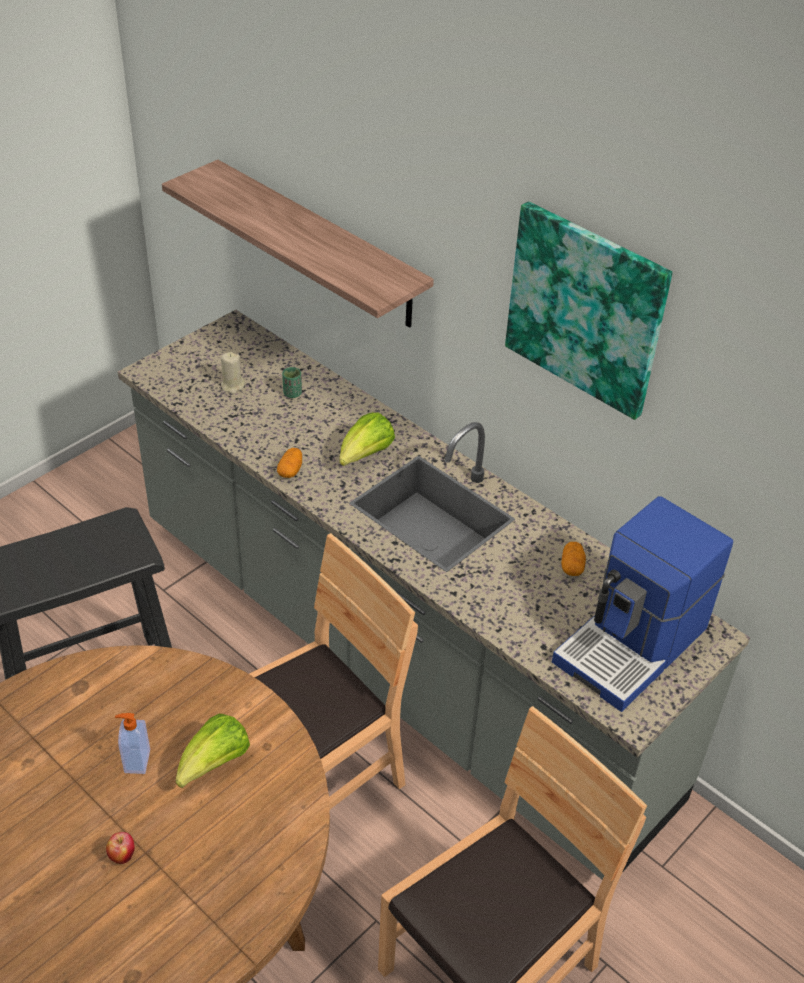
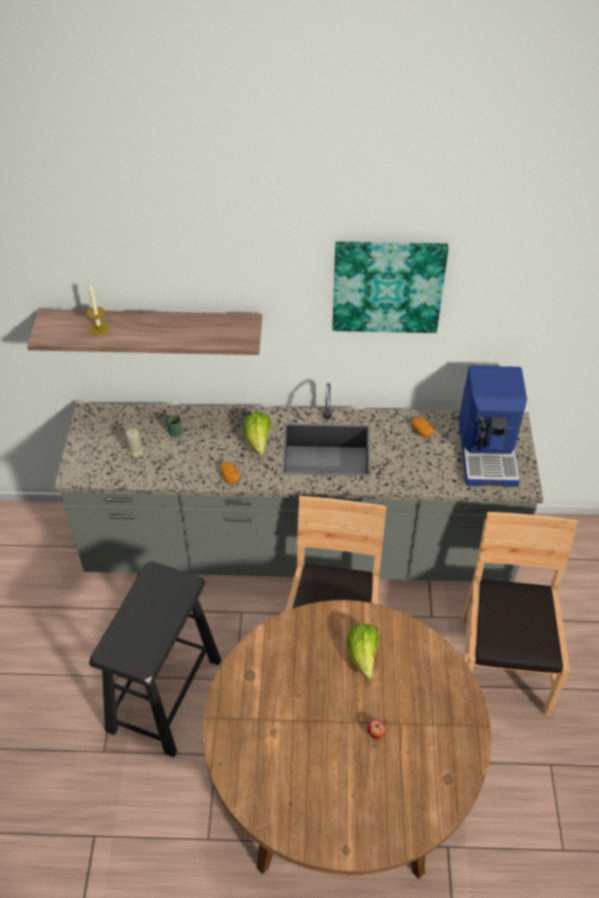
camera: 40 degrees left, 5 degrees up
(136, 761) = (325, 686): soap dispenser -> none
(247, 203) = (98, 328): none -> candle

